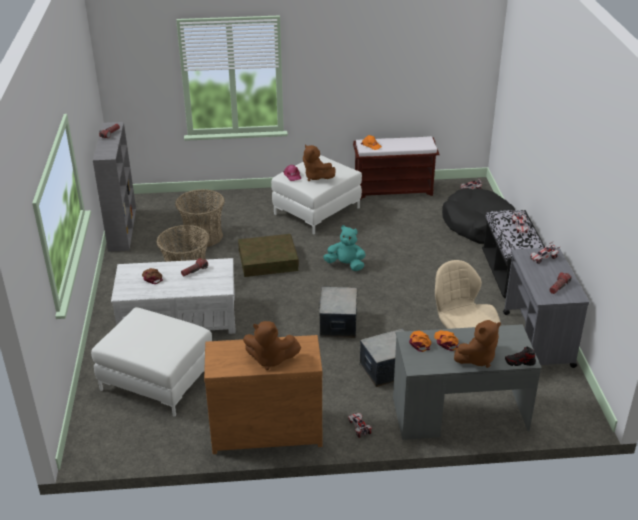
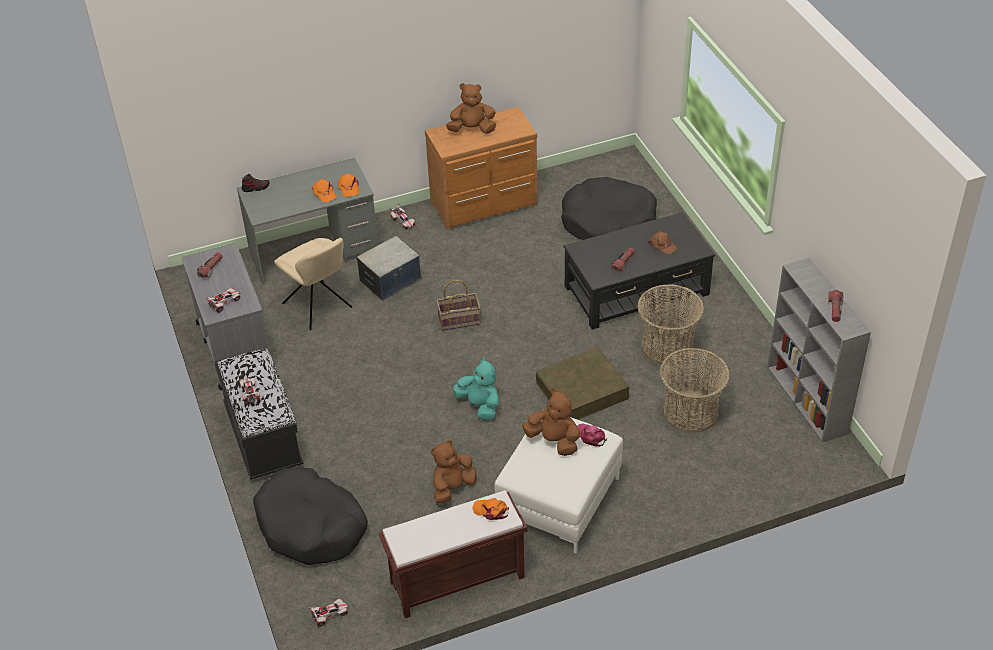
camera: 165 degrees right, 10 degrees up
(157, 380) = (609, 223): white ottoman -> black dog bed
(178, 317) = (637, 290): white coffee table -> black coffee table
(338, 324) = (459, 320): storage box -> basket
(345, 265) = (480, 405): turquoise plush toy -> turquoise plush toy turned 135 degrees counterclockwise
(477, 358) = (294, 183): brown plush toy -> brown plush toy (452, 487)

